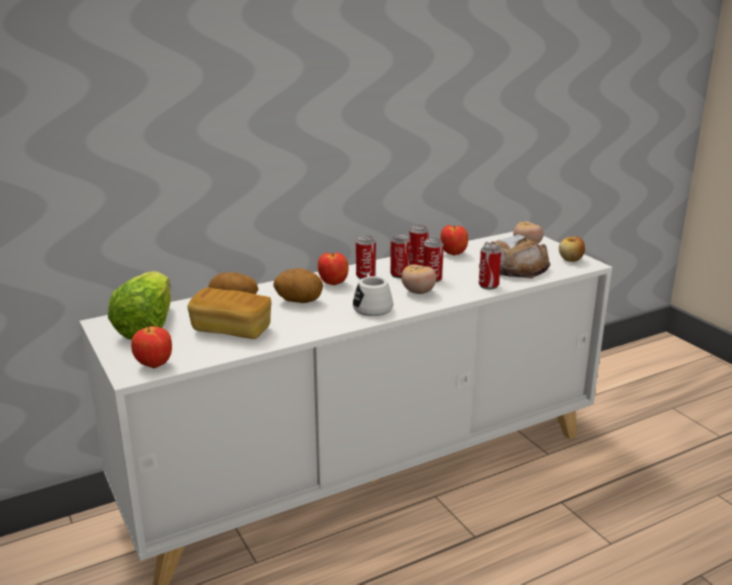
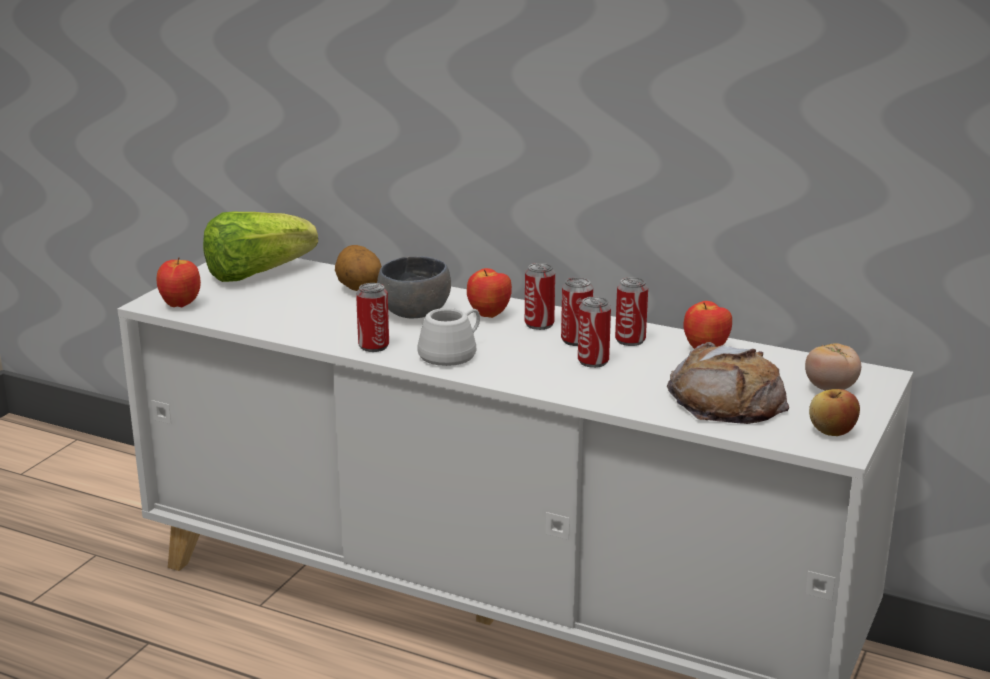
camera: 55 degrees right, 0 degrees up
(231, 330) = (297, 309): bread -> none
(299, 301) = (413, 315): potato -> grey bowl
(418, 292) = (537, 365): tomato -> none
(488, 286) = (628, 400): can -> can (373, 346)

